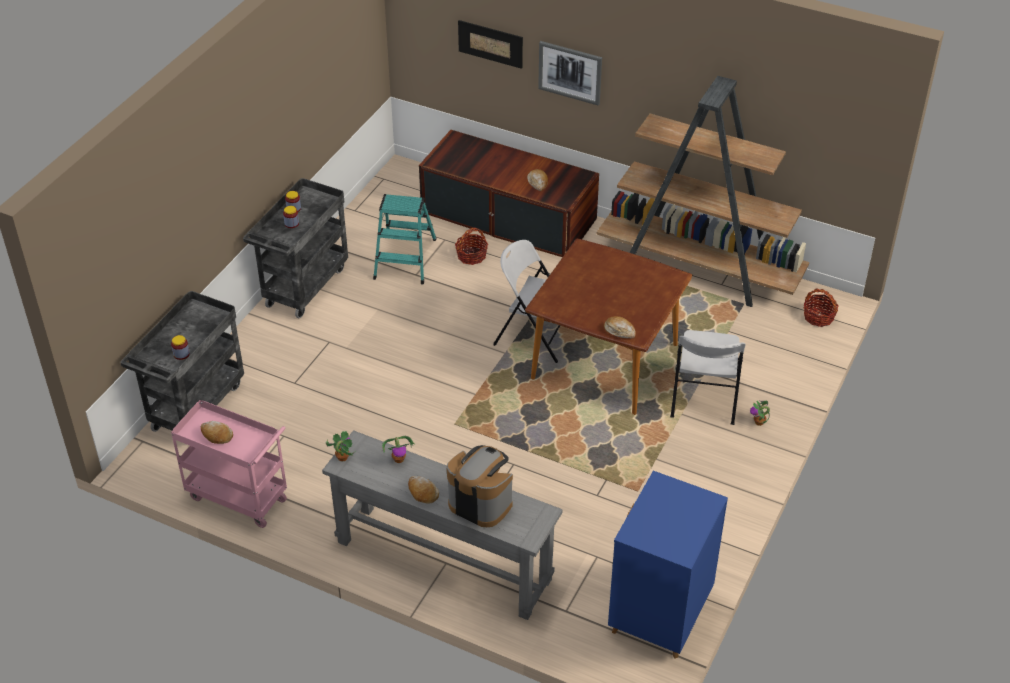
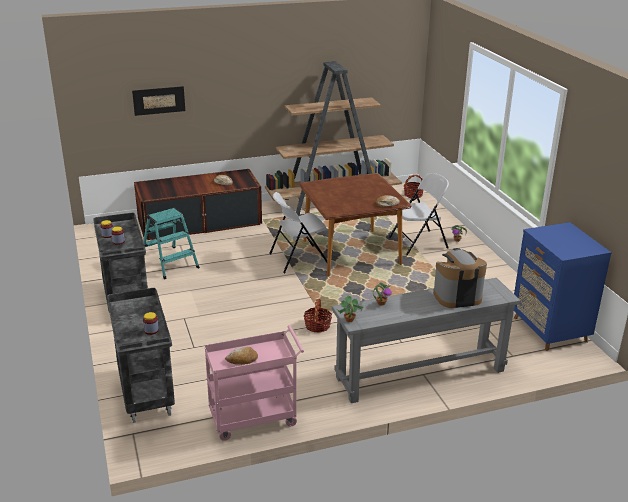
camera: 45 degrees left, 15 degrees down
(422, 492) = (421, 309): bread -> none
(471, 256) = (207, 245): basket -> basket (317, 326)
(570, 72) = (220, 100): picture -> none
(704, 396) = (418, 243): white chair -> white chair turned 75 degrees counterclockwise

